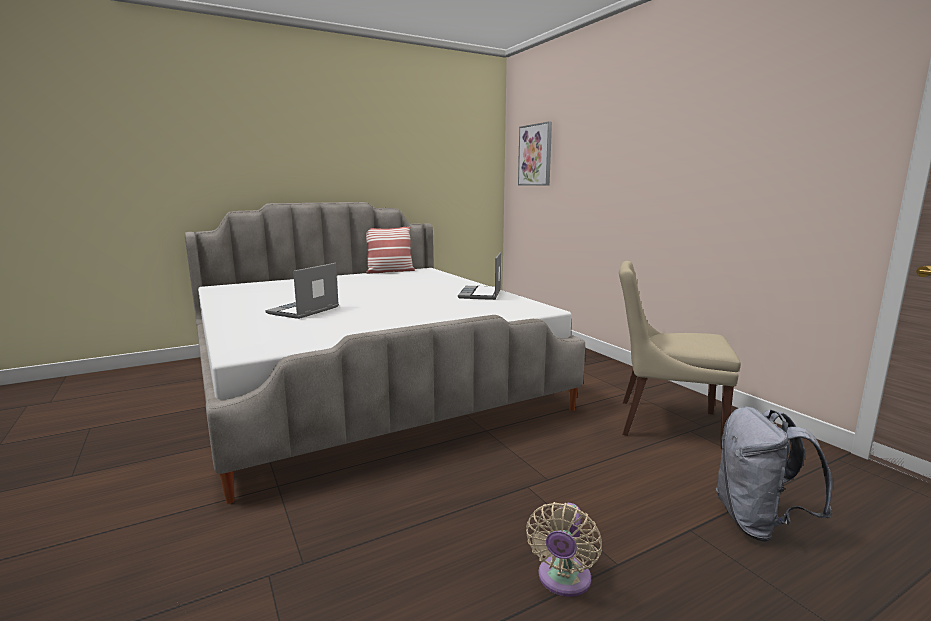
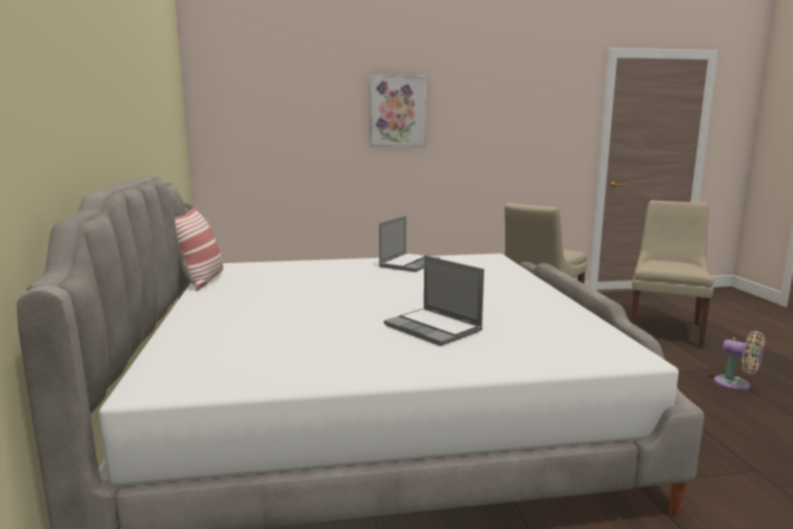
camera: 70 degrees left, 0 degrees up
(481, 294) = (409, 263): laptop -> laptop turned 90 degrees counterclockwise
(535, 155) = (257, 103): picture -> picture (397, 111)
(758, 523) = (665, 330): grey backpack -> beige chair

